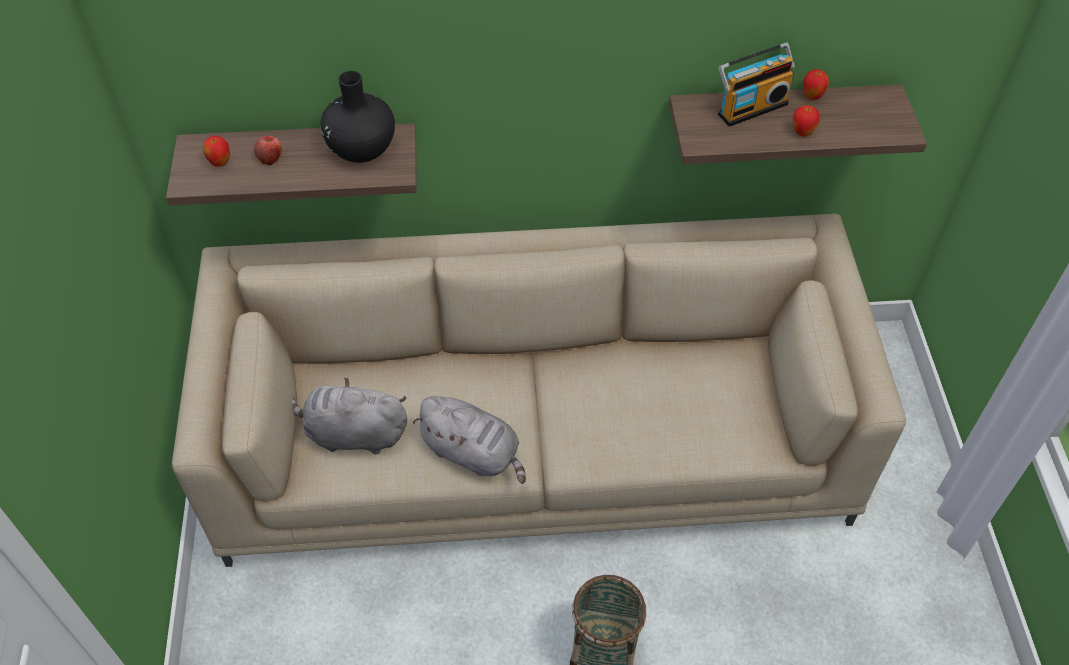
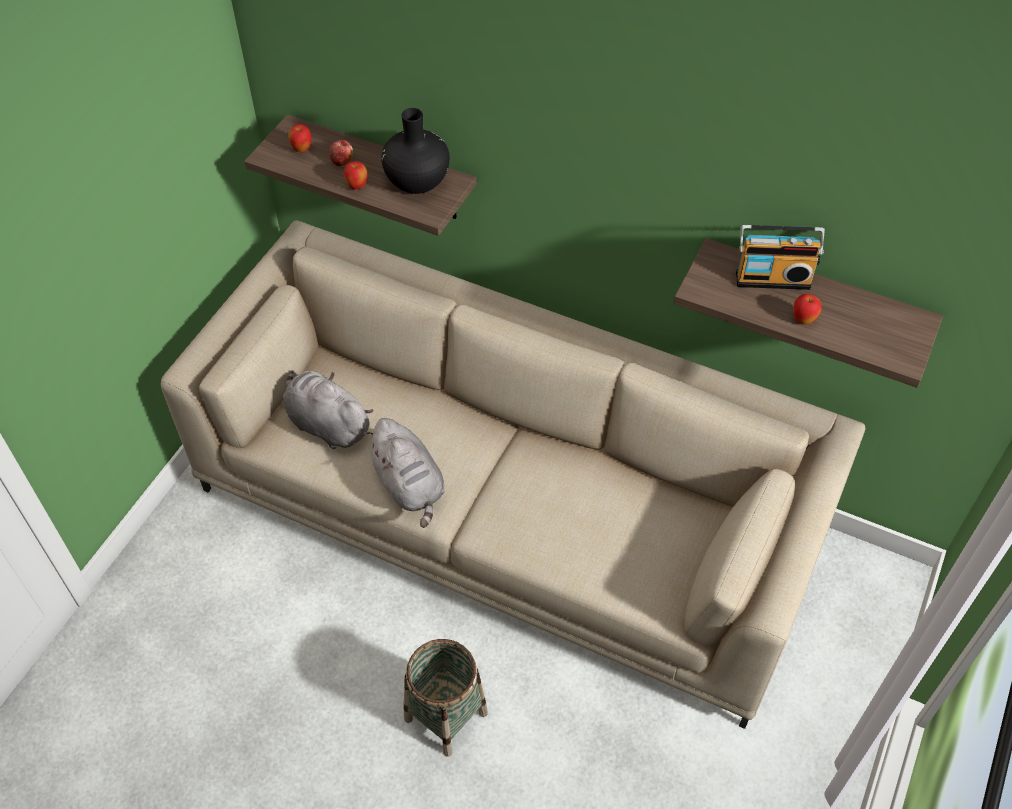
camera: 30 degrees right, 0 degrees up
(812, 97) = (840, 292): apple -> apple (357, 186)

